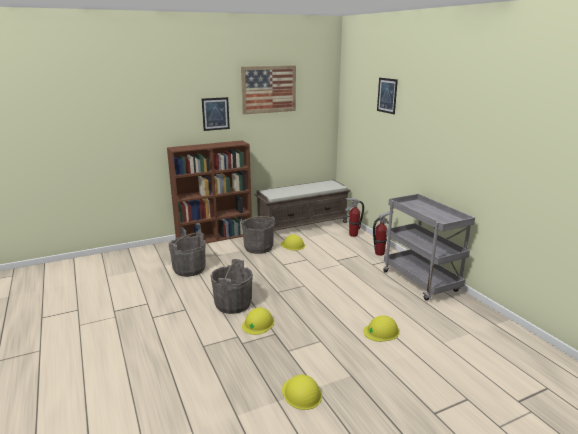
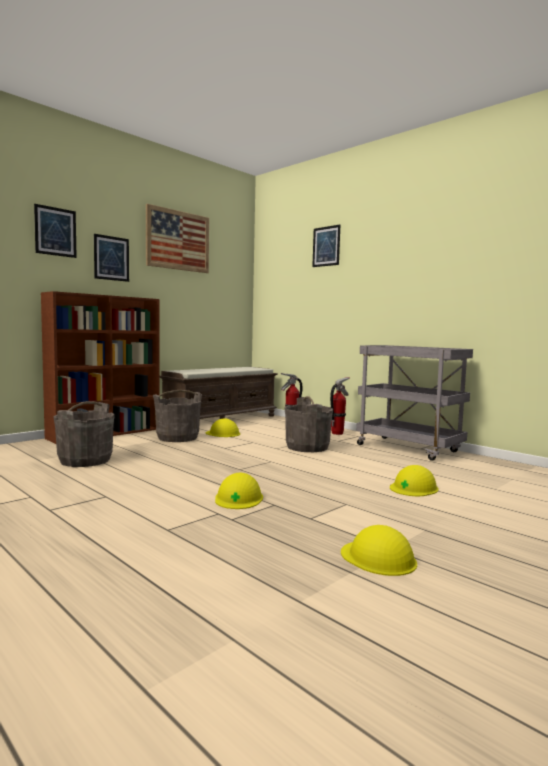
camera: 20 degrees left, 15 degrees down
(174, 103) = (55, 231): none -> picture
(233, 304) = (183, 484): grey bucket -> grey bucket (307, 447)

